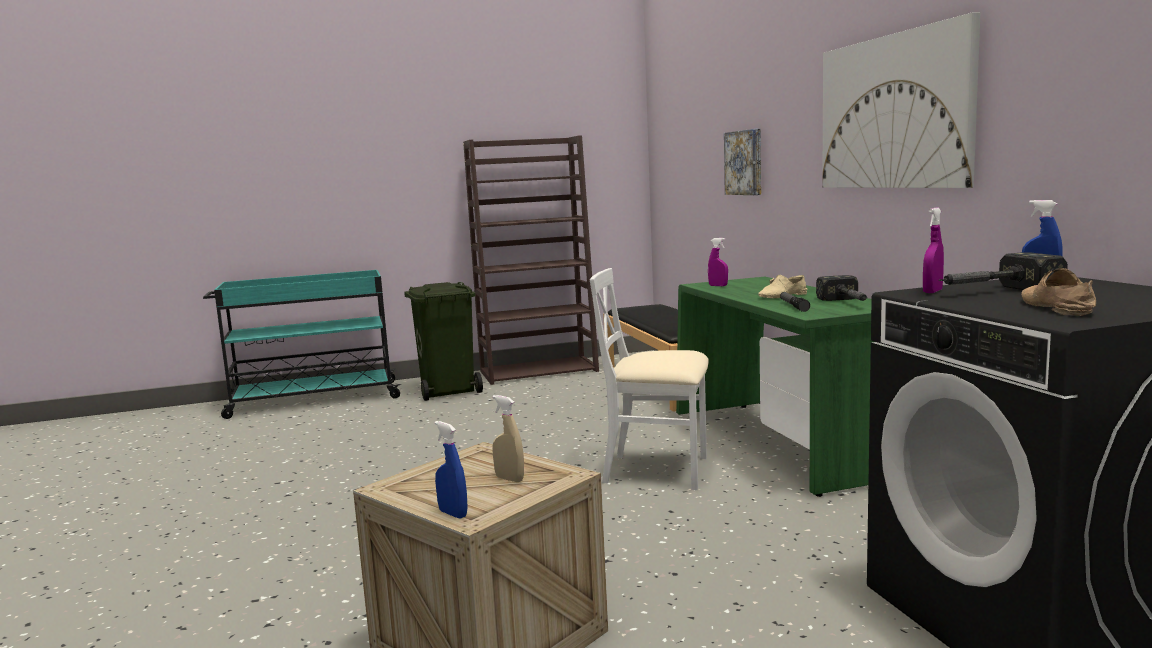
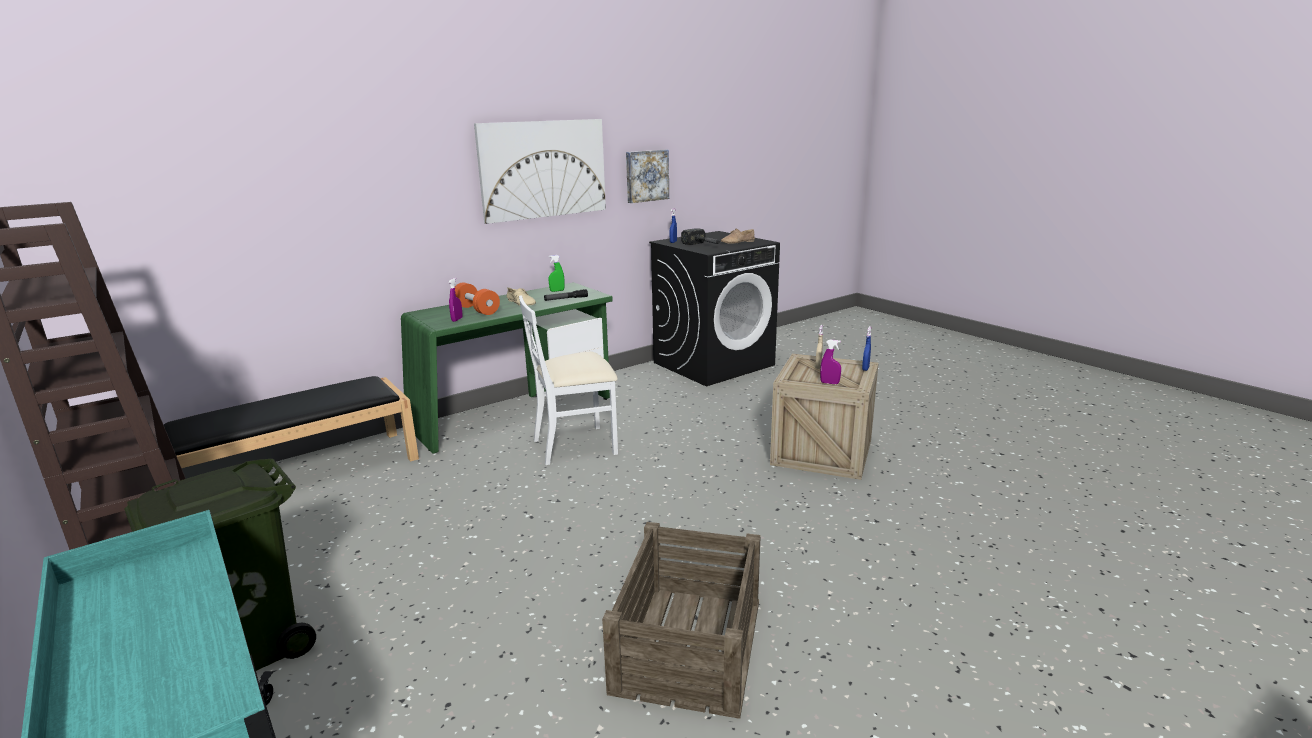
camera: 110 degrees left, 10 degrees up
(266, 488) = (687, 645): none -> crate
(658, 470) = (575, 445): white chair -> white chair turned 75 degrees clockwise
(745, 162) = (348, 215): picture -> picture (646, 175)
(756, 288) = (476, 310): none -> orange dumbbell
(848, 303) = (557, 291): hammer -> green spray bottle
(932, 292) = (705, 250): purple spray bottle -> purple spray bottle (829, 383)

